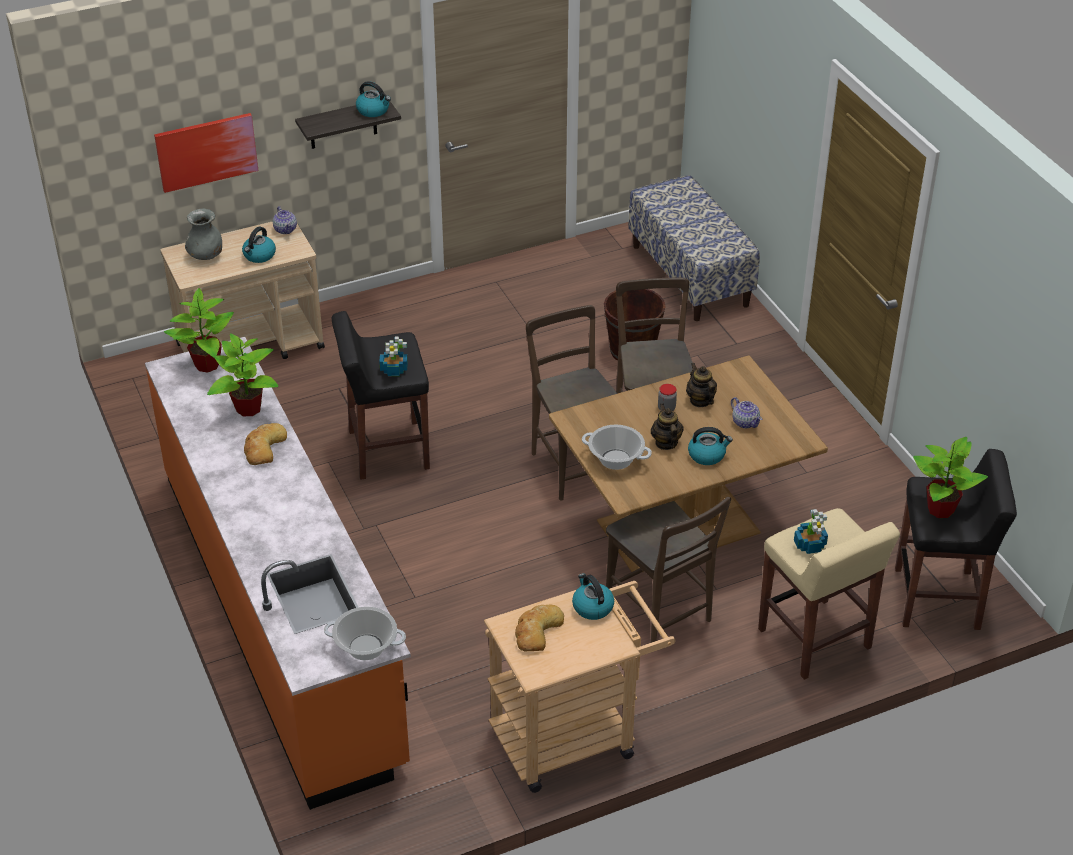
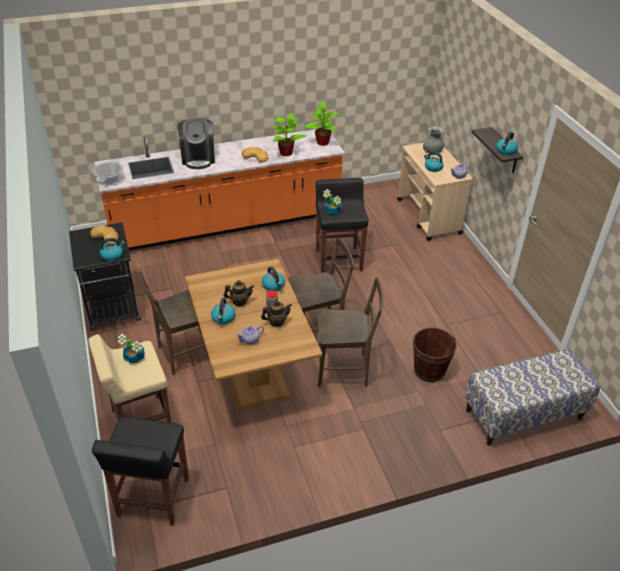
camera: 95 degrees right, 0 degrees up
(206, 151) = (464, 109): picture -> none
(273, 527) = (198, 158): none -> coffee machine
(574, 735) = (113, 311): beige cart -> black cart
(615, 460) = (230, 279): cooking pot -> none
(619, 411) = (273, 286): none -> kettle
(940, 509) = (142, 433): potted plant -> none

